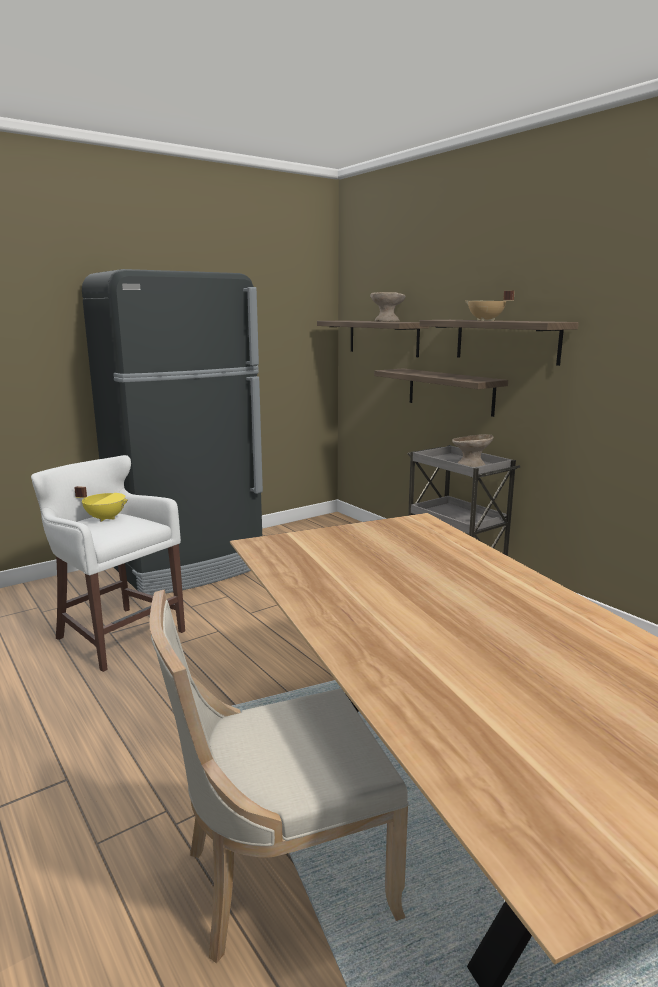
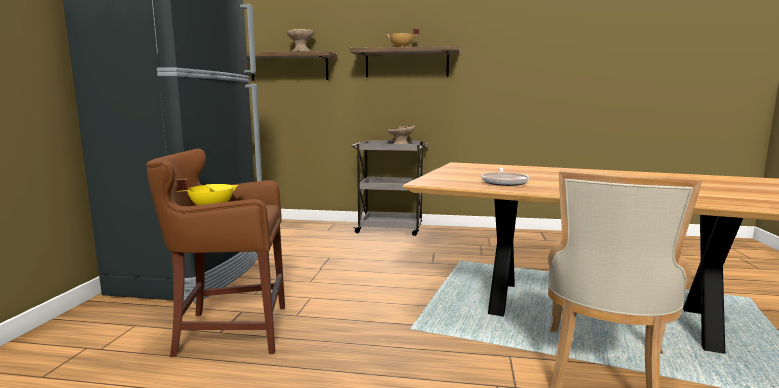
camera: 45 degrees left, 5 degrees down
(116, 634) = (229, 331): white stool -> brown stool
(330, 572) = (504, 182): none -> frying pan
(450, 391) = (361, 102): shelf -> none

